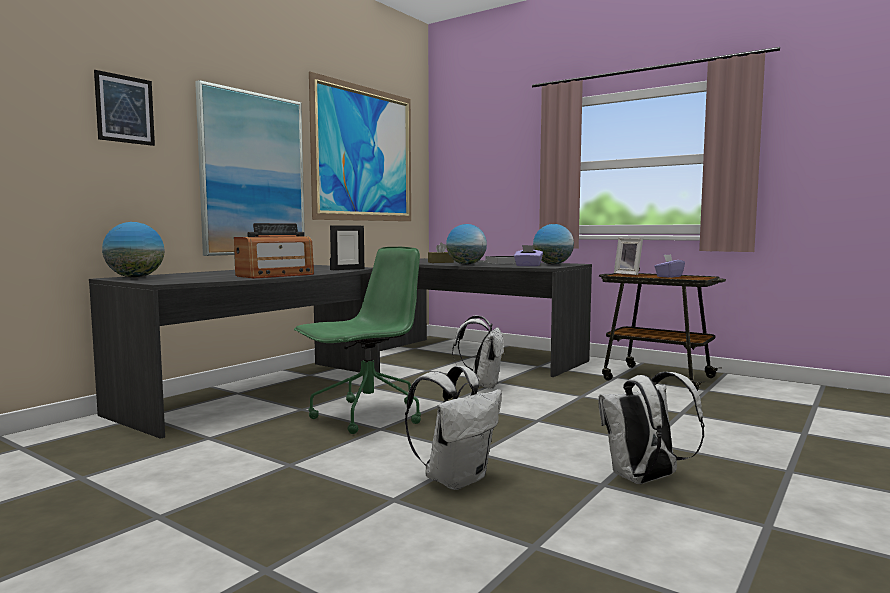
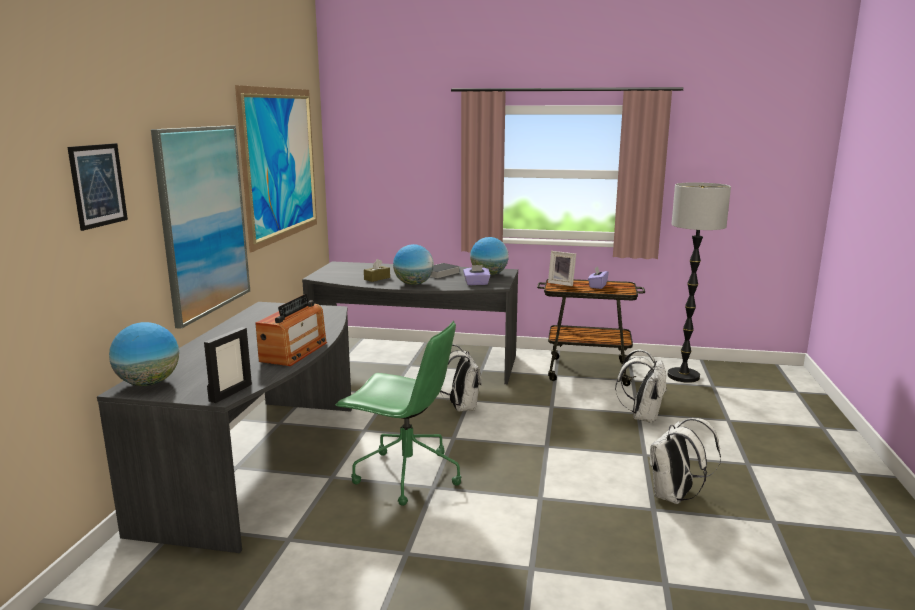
camera: 25 degrees left, 10 degrees up
(347, 269) = (327, 317): picture frame -> picture frame (230, 392)
(364, 417) = (403, 475): green office chair -> green office chair turned 90 degrees clockwise
(456, 479) = (553, 532): white backpack -> white backpack (642, 417)
(781, 394) = (683, 376): none -> floor lamp

